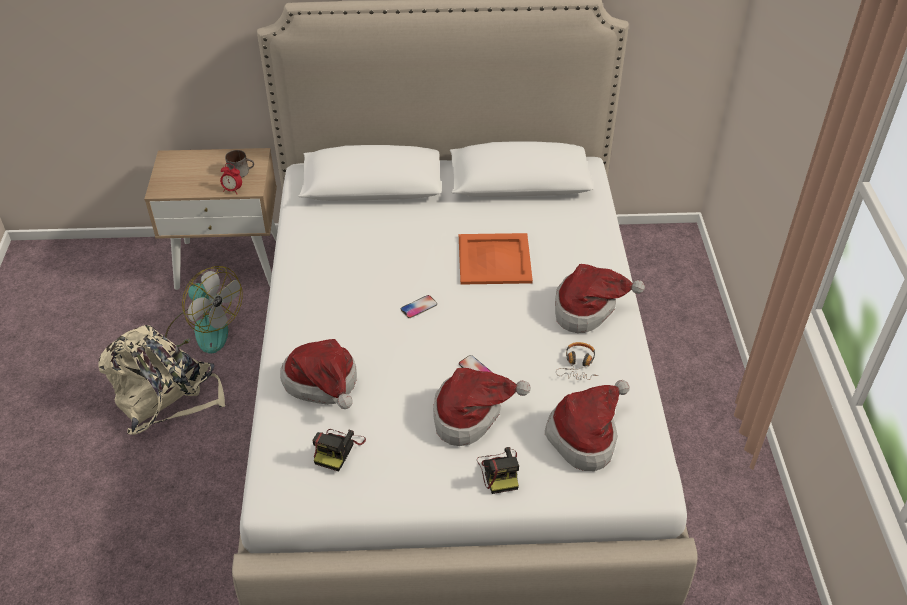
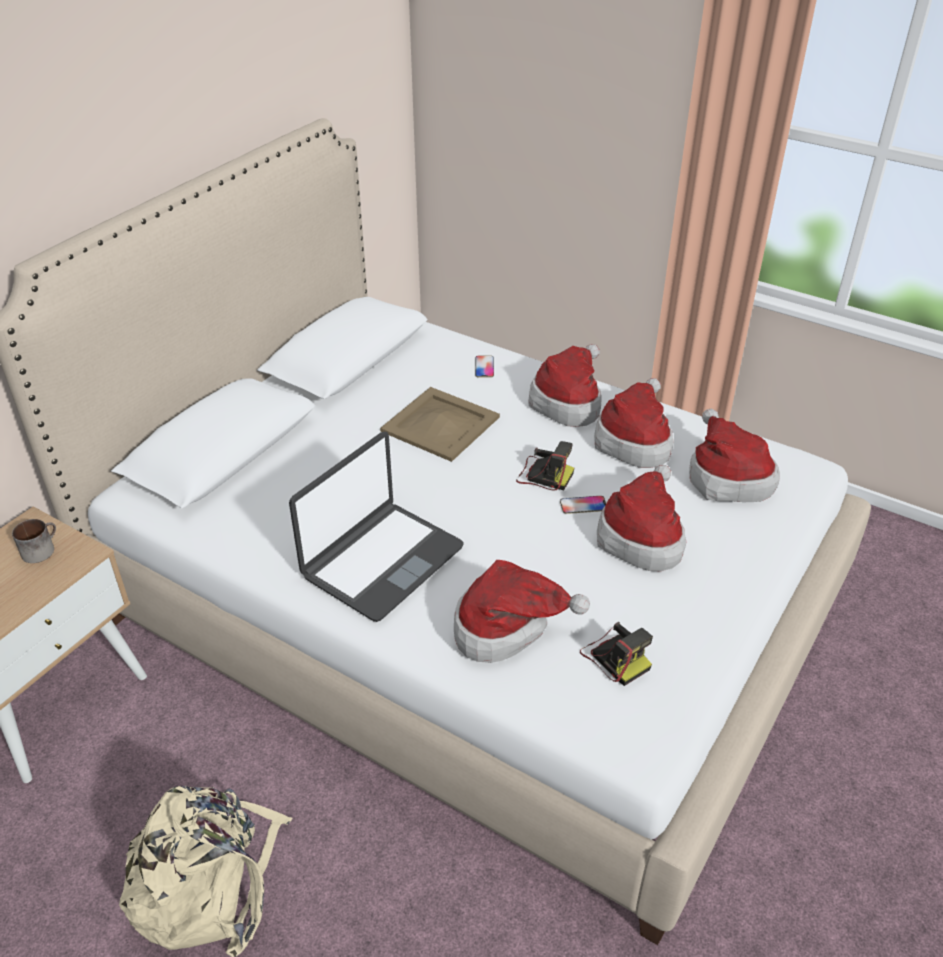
camera: 55 degrees left, 5 degrees down
(204, 329) = (136, 782): fan -> none
(232, 190) = (65, 572): alarm clock -> none
(336, 302) = (381, 561): none -> laptop
(419, 307) = (455, 503): phone -> phone (484, 367)
(495, 260) = (441, 424): orange tray -> beige tray
(499, 471) = (730, 551): camera -> camera (543, 475)
(578, 365) = (634, 441): headphones -> hat

